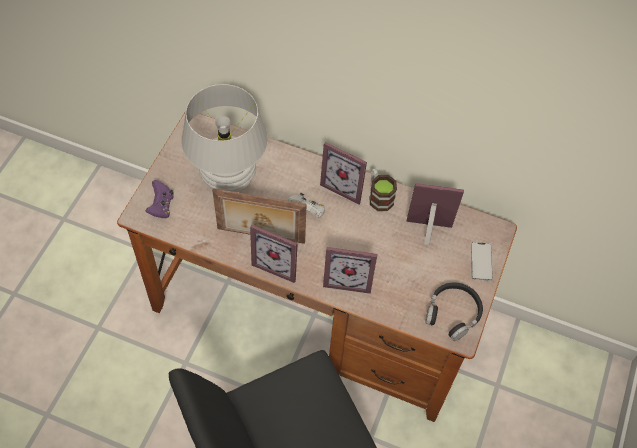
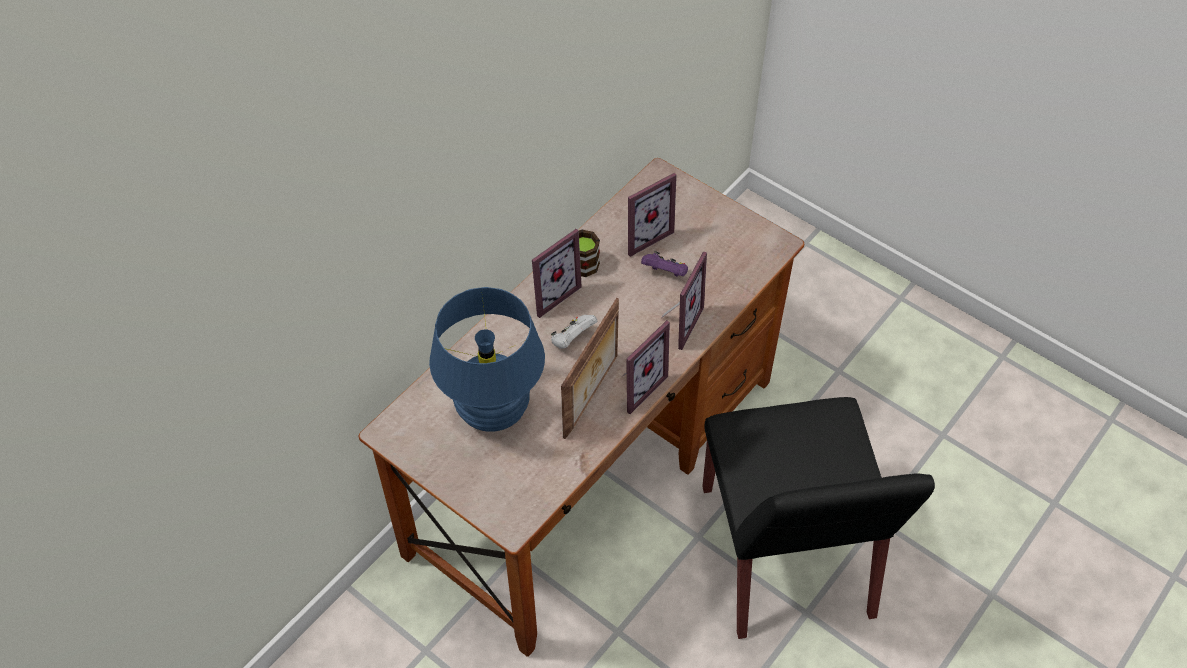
camera: 70 degrees left, 5 degrees down
(161, 206) = (508, 495): purple game controller -> purple game controller (665, 273)
(228, 179) = (493, 411): white table lamp -> blue table lamp
(428, 233) = (642, 234): picture frame -> picture frame turned 150 degrees counterclockwise
(453, 313) = (749, 242): black headphones -> none
(481, 262) = (694, 200): phone -> none

